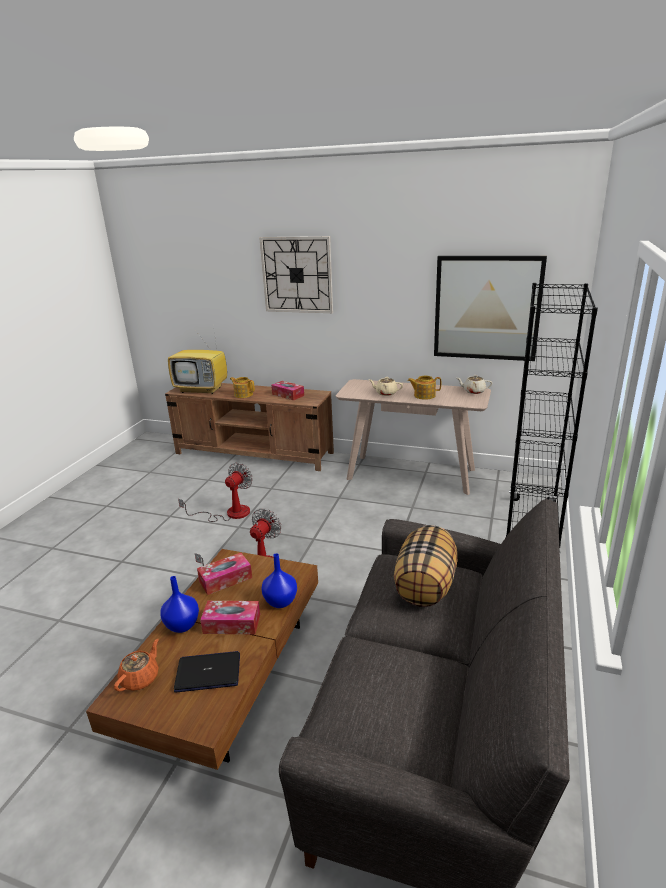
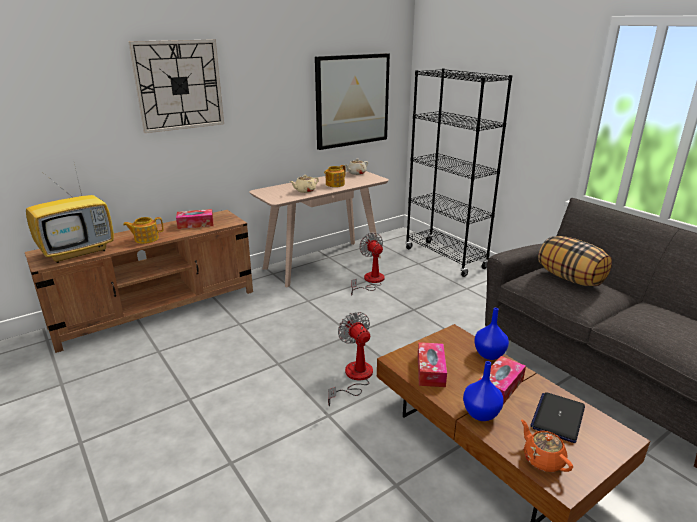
camera: 55 degrees left, 0 degrees up
(229, 513) = (246, 360): fan -> fan (370, 281)

